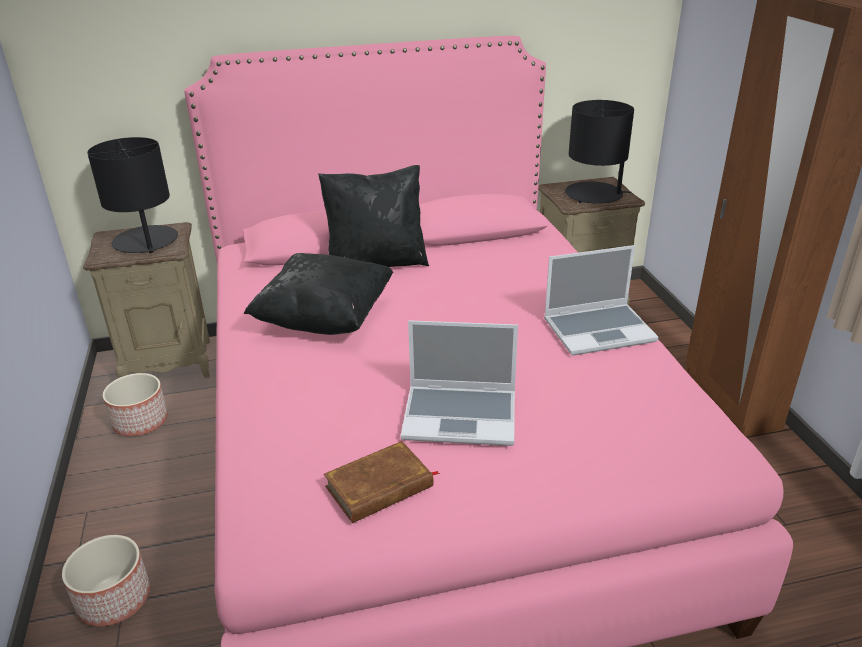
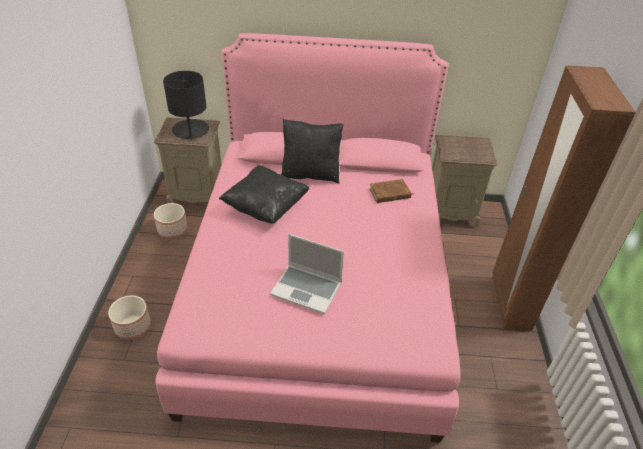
camera: 15 degrees right, 10 degrees up
(380, 487) = (248, 319): brown book -> brown book (390, 193)
(594, 194) = (467, 150): black table lamp -> none
(599, 330) = (413, 253): laptop -> none

